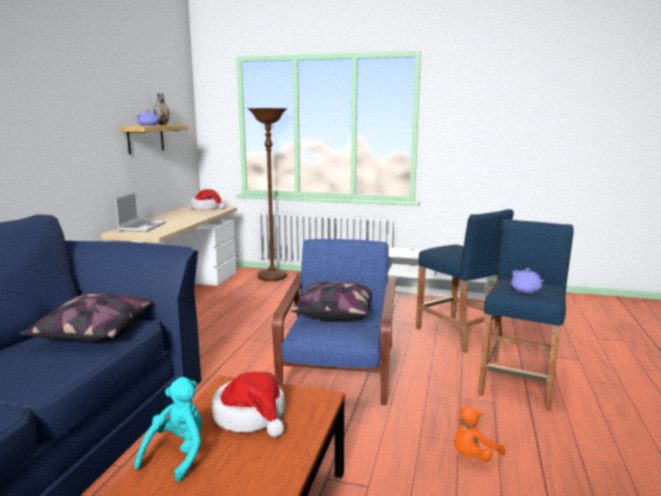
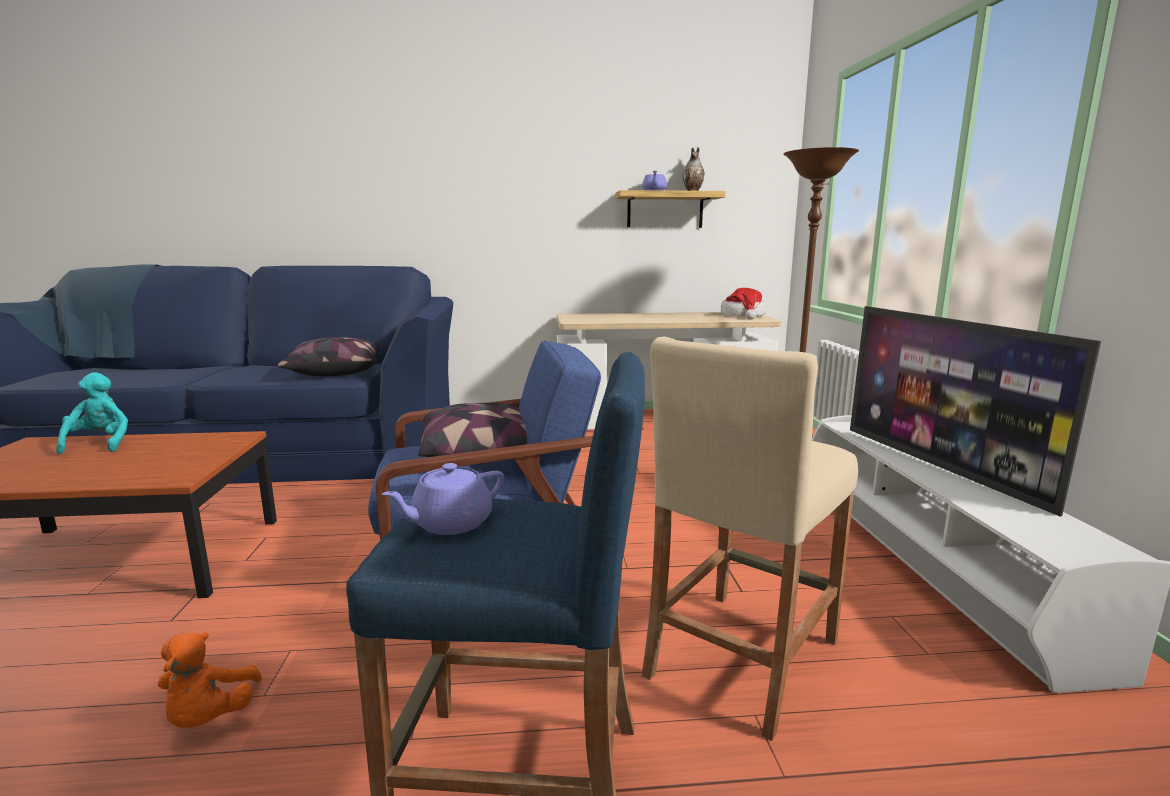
camera: 70 degrees right, 0 degrees up
(142, 227) = (603, 316): laptop -> none
(177, 454) = (100, 444): turquoise plush toy -> turquoise plush toy turned 105 degrees counterclockwise
(251, 416) = (155, 455): hat -> none
(404, 251) = (940, 466): none -> television
(458, 334) = (741, 656): blue stool -> beige stool
(473, 456) = (210, 717): orange plush toy -> orange plush toy turned 135 degrees counterclockwise

